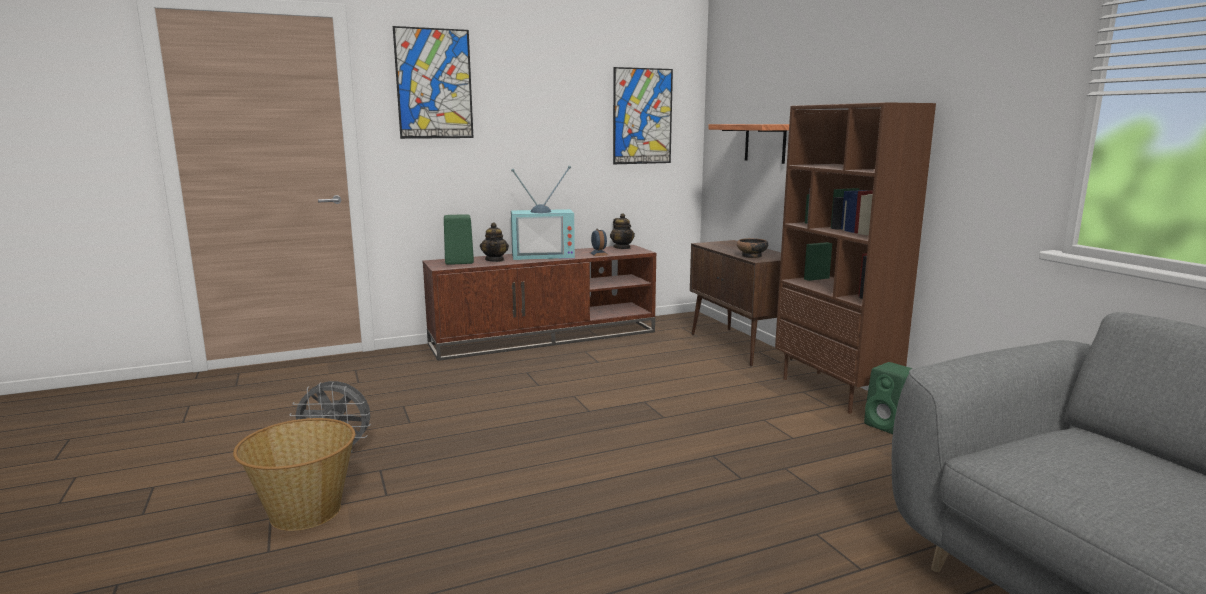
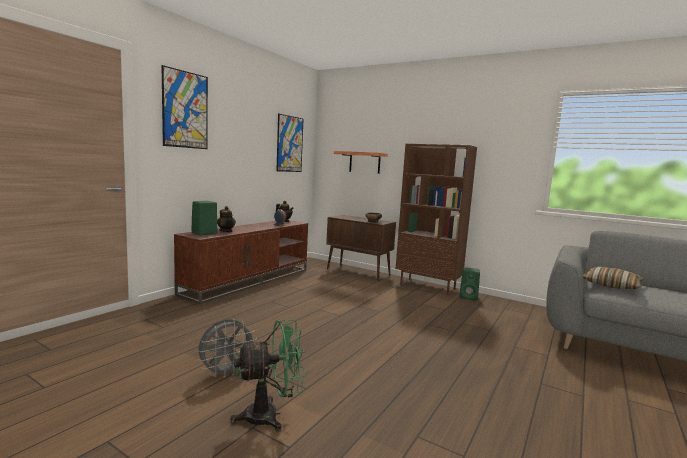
camera: 35 degrees left, 5 degrees down
(304, 512) = (270, 415): basket -> green fan
(543, 255) = (249, 227): television -> none
(1054, 452) = (611, 285): none -> pillow

